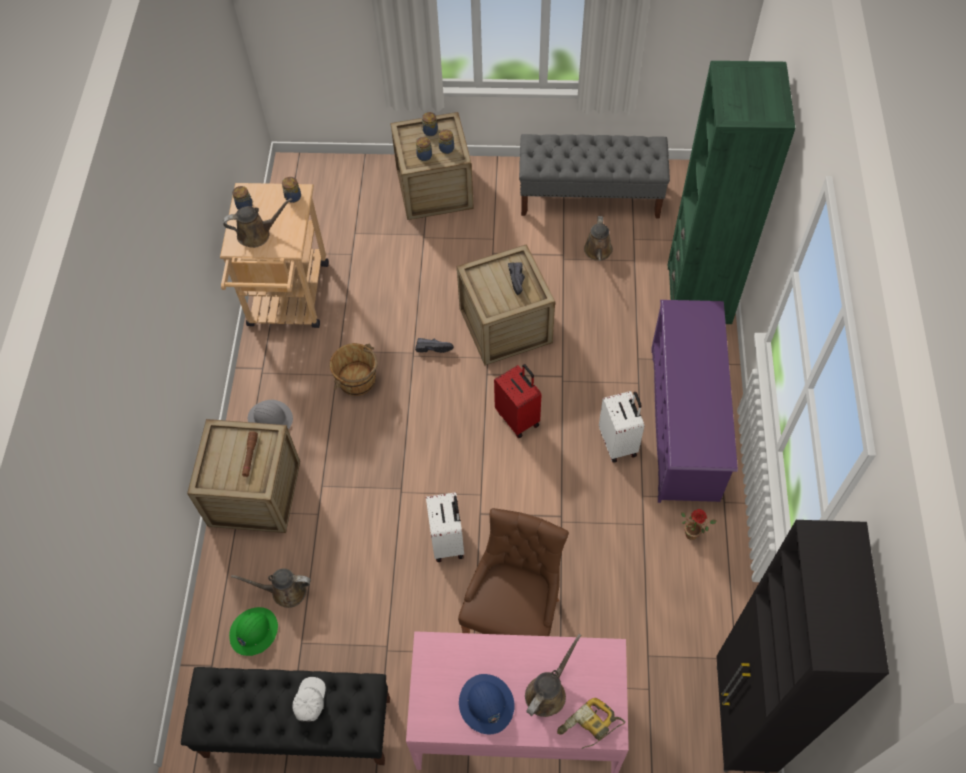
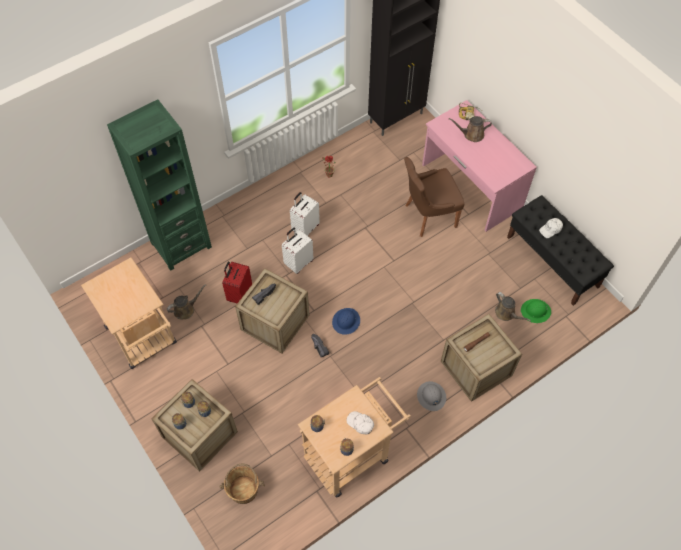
camera: 130 degrees left, 0 degrees up
(257, 234) = (360, 424): brown watering can -> white cap
(357, 380) = (370, 371): brown bucket -> brown bucket (243, 489)
(448, 541) = (419, 264): white suitcase -> white suitcase (298, 262)
(486, 704) = (496, 150): blue hard hat -> blue hard hat (346, 321)
(518, 418) = (327, 278): red suitcase -> red suitcase (239, 294)
(590, 197) = (144, 339): grey bench -> beige cart
(684, 423) = (271, 208): purple shoe rack -> none

